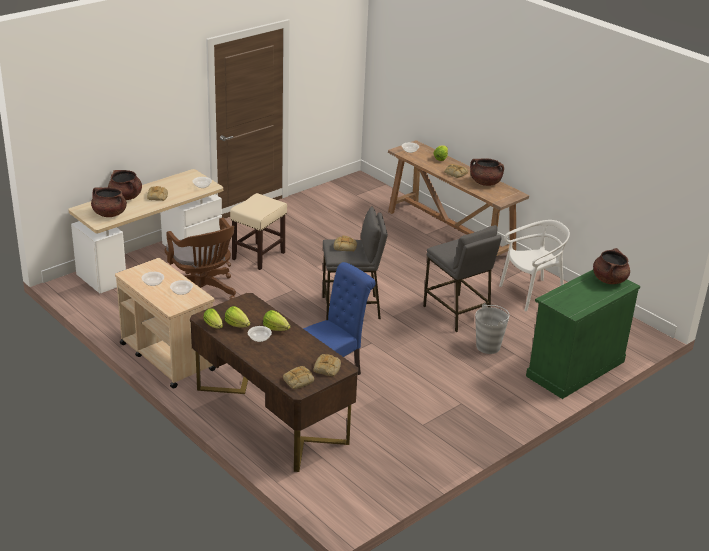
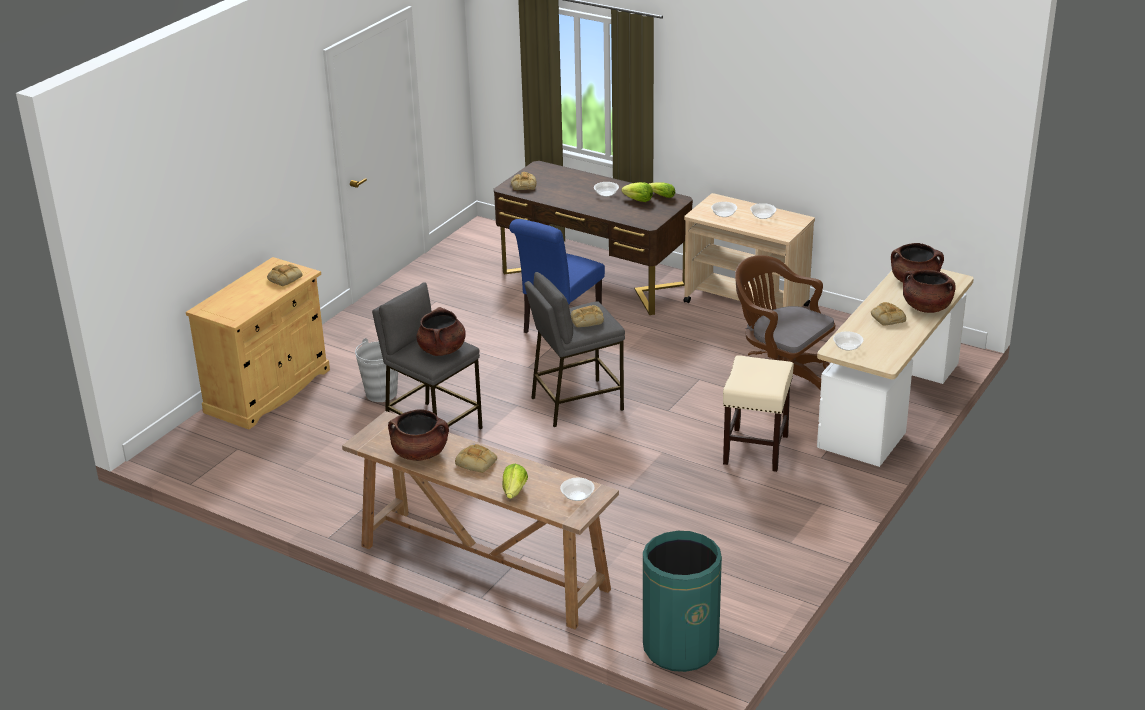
camera: 165 degrees right, 0 degrees up
(275, 328) = (597, 204): lettuce -> none
(298, 381) = (544, 172): bread -> bread (285, 278)
(368, 186) = (680, 647): none -> green trash can
(531, 294) = (330, 482): white chair -> none
(575, 368) = (268, 391): green cabinet -> beige cabinet
(609, 279) = (225, 311): brown cooking pot -> brown cooking pot (442, 350)

